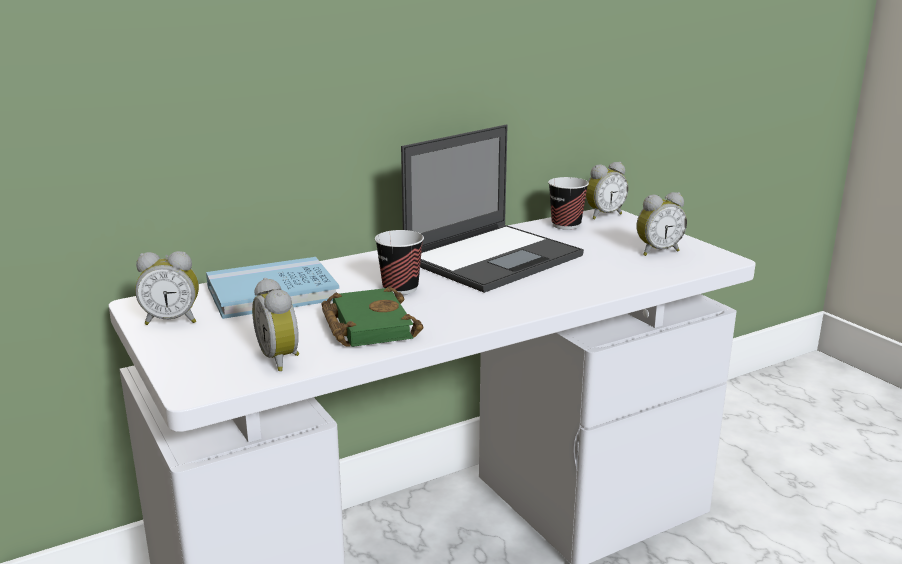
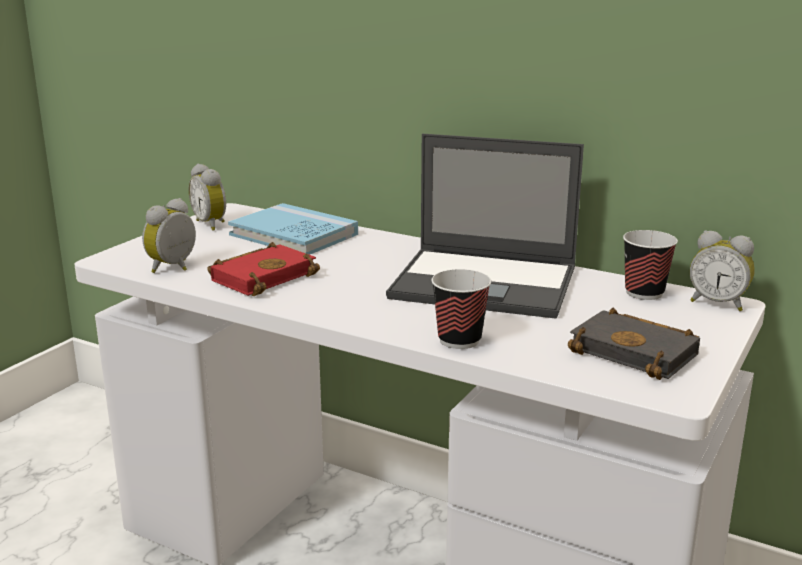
camera: 60 degrees right, 0 degrees up
(366, 325) = (263, 276): green book -> red book
(400, 288) = (355, 268): cup -> cup (459, 340)
(657, 251) = (638, 352): alarm clock -> black book

